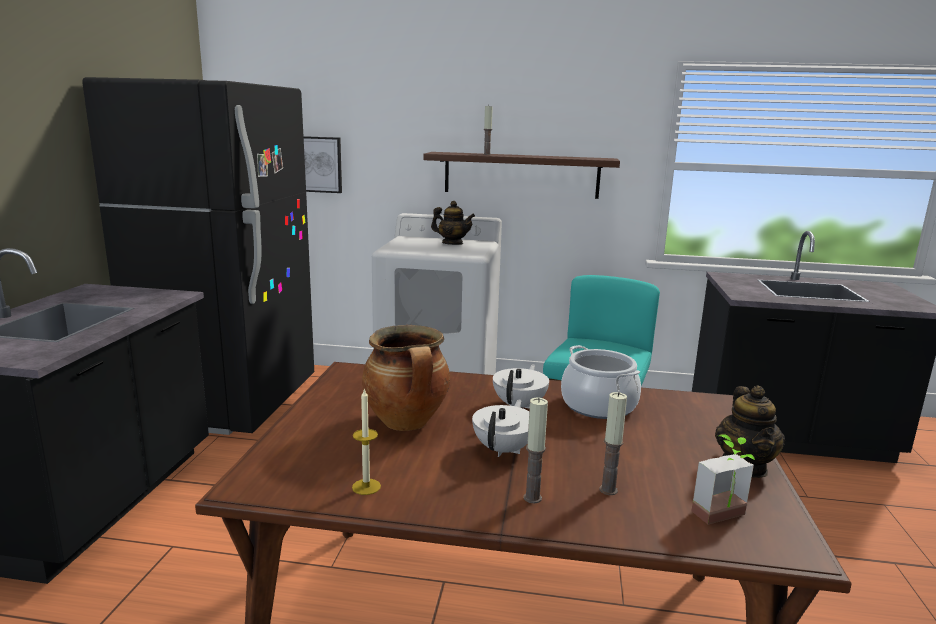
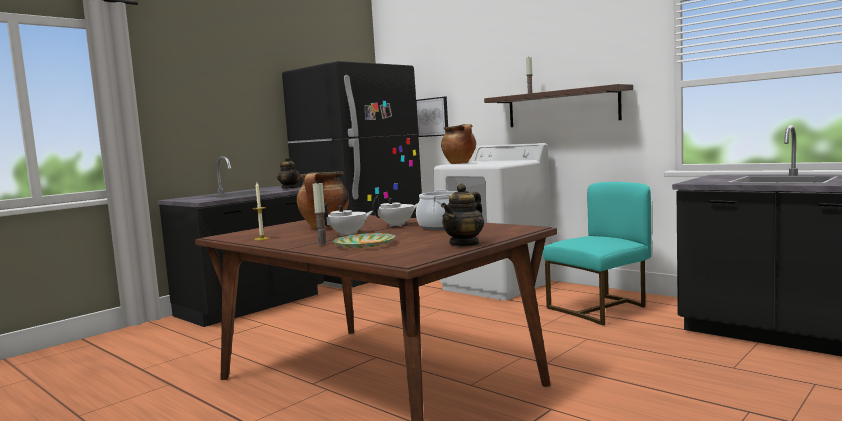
camera: 35 degrees right, 10 degrees down
(402, 246) = (460, 163): none -> cooking pot
(452, 243) = (499, 161): teapot -> teapot (290, 188)
(608, 490) = (364, 245): candle -> plate
(725, 518) = (398, 253): potted plant -> none

